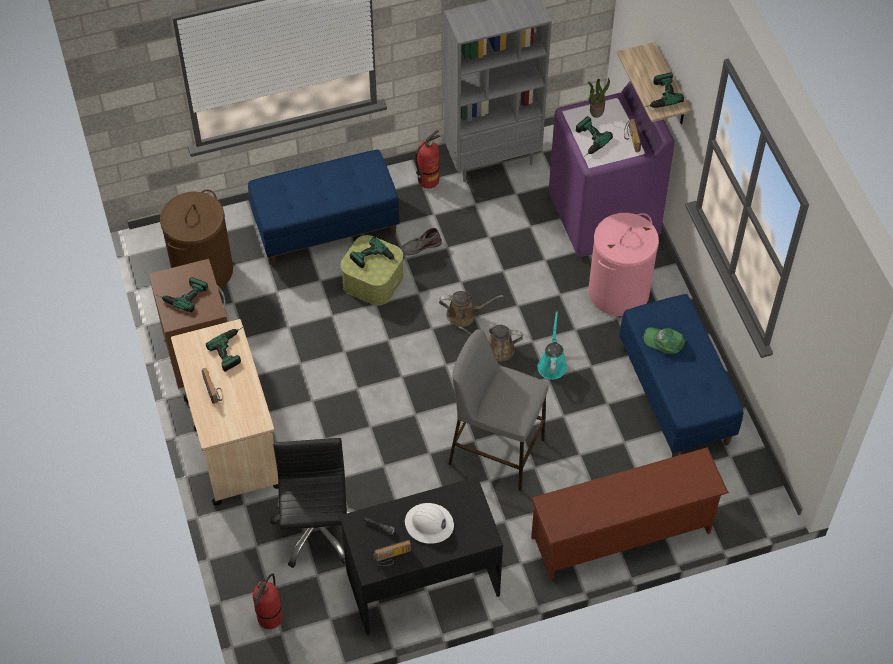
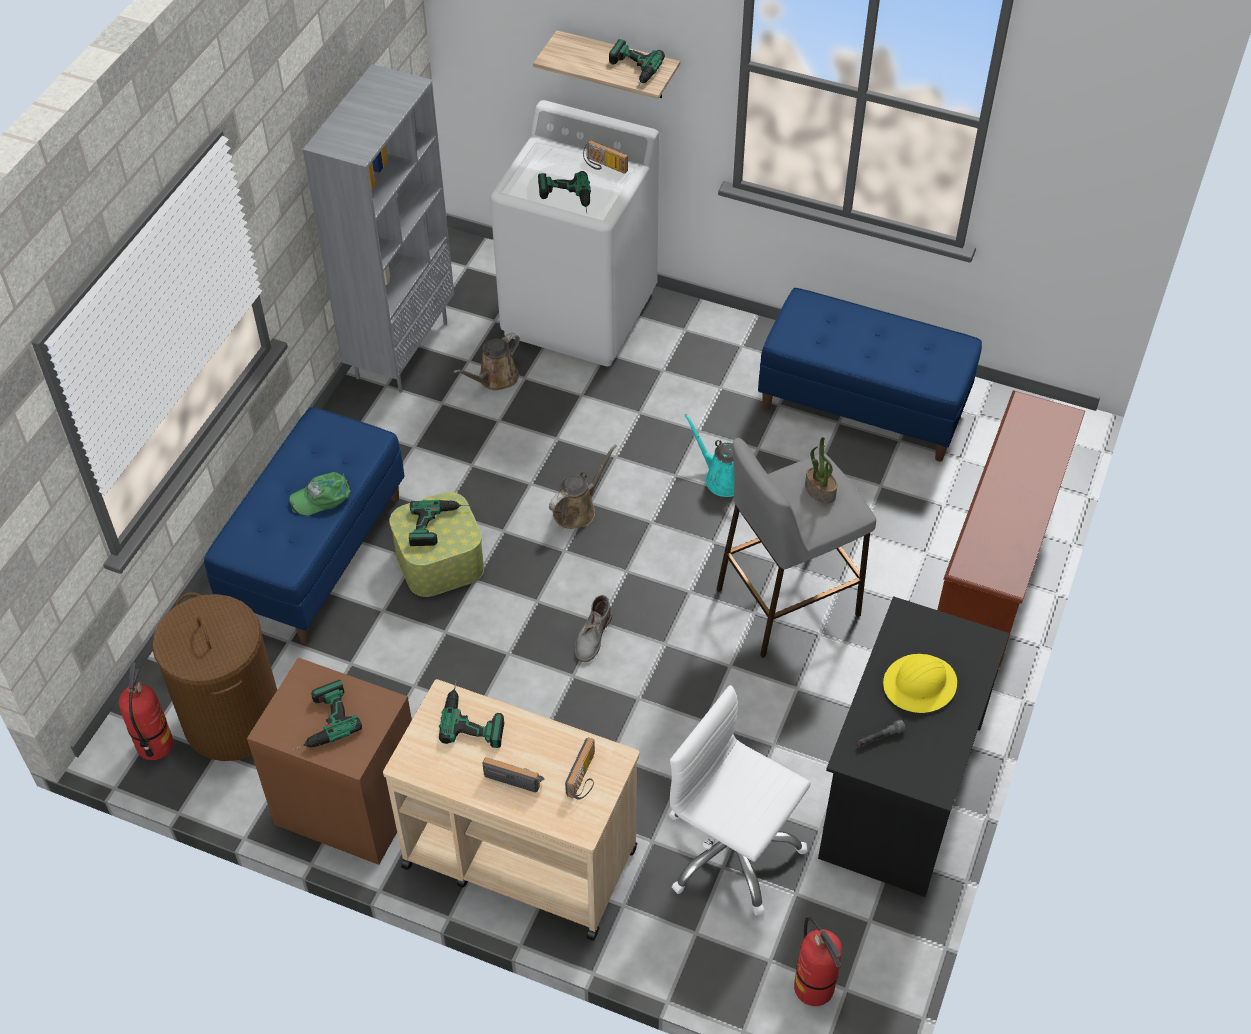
camera: 50 degrees left, 5 degrees down
(316, 530) = (731, 851): black office chair -> white office chair
(392, 557) = (936, 752): radio -> radio (585, 777)
(420, 246) = (442, 487): grey boot -> grey boot (592, 636)
(428, 180) = (362, 420): fire extinguisher -> fire extinguisher (154, 745)
(429, 524) = (920, 685): white hard hat -> yellow hard hat
(496, 349) = (652, 513): brown watering can -> brown watering can (495, 379)
(596, 108) = (531, 165): potted plant -> potted plant (819, 491)
(603, 216) = (580, 313): purple washing machine -> white washing machine
(618, 291) = (687, 364): pink laundry basket -> none
(664, 341) = (836, 342): green cap -> green cap (322, 496)

